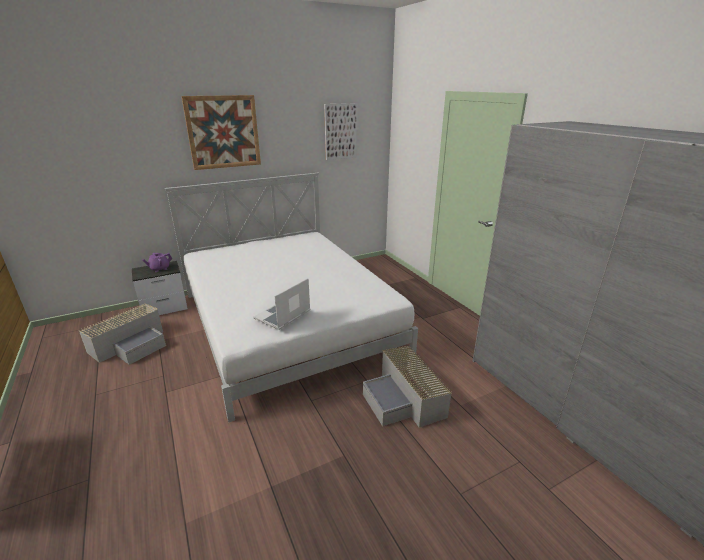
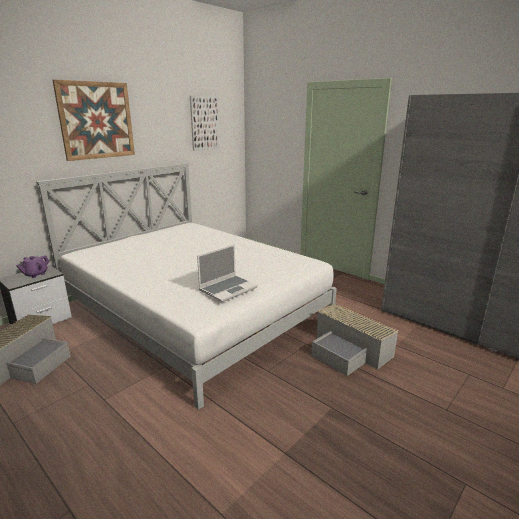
camera: 20 degrees left, 5 degrees down
(283, 315) = (228, 289): laptop -> laptop turned 150 degrees counterclockwise

